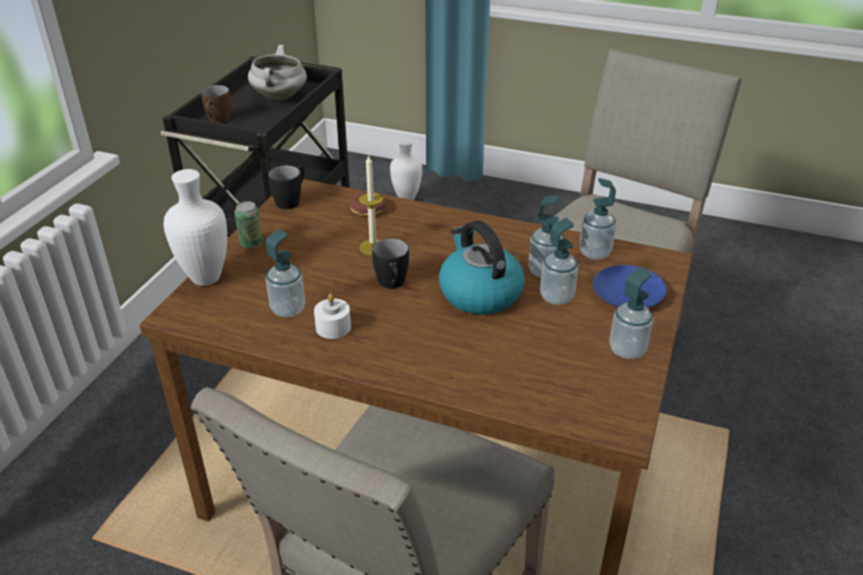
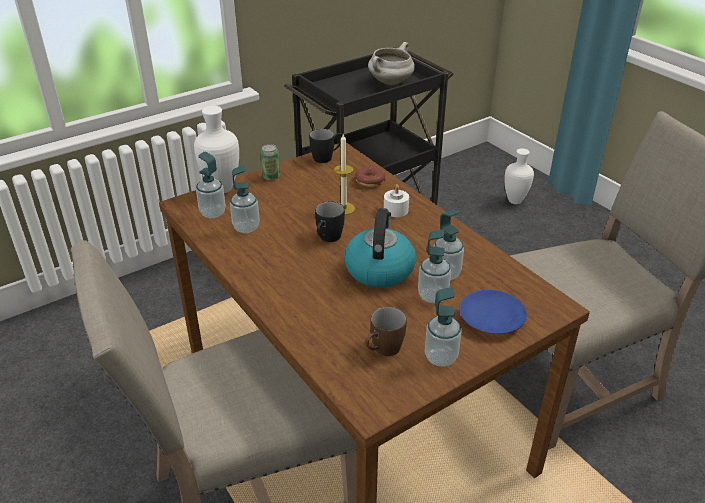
camera: 35 degrees right, 0 degrees up
(217, 121) = (331, 87): brown mug -> brown mug (382, 350)
(333, 327) = (260, 250): white candle -> white candle (396, 210)
(594, 253) = (502, 277): soap dispenser -> soap dispenser (213, 213)

